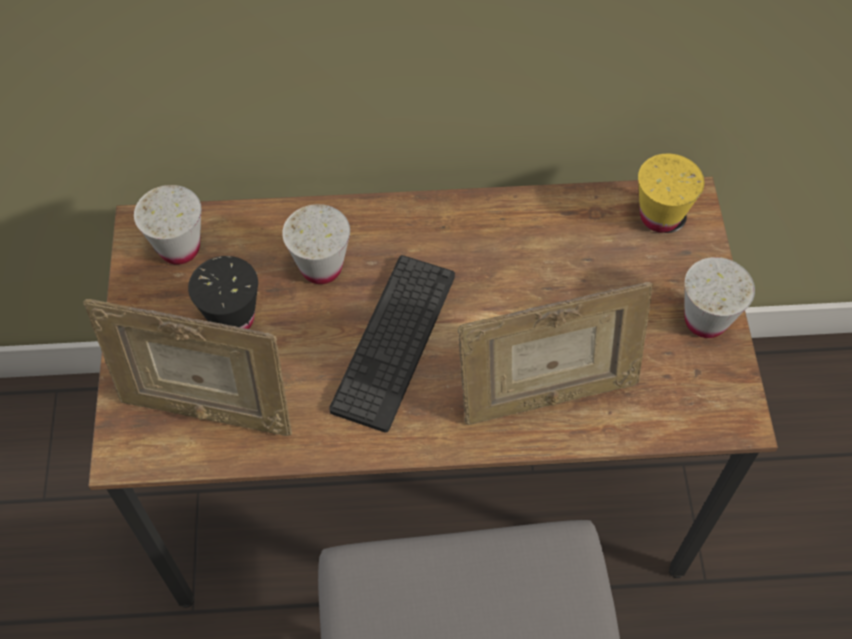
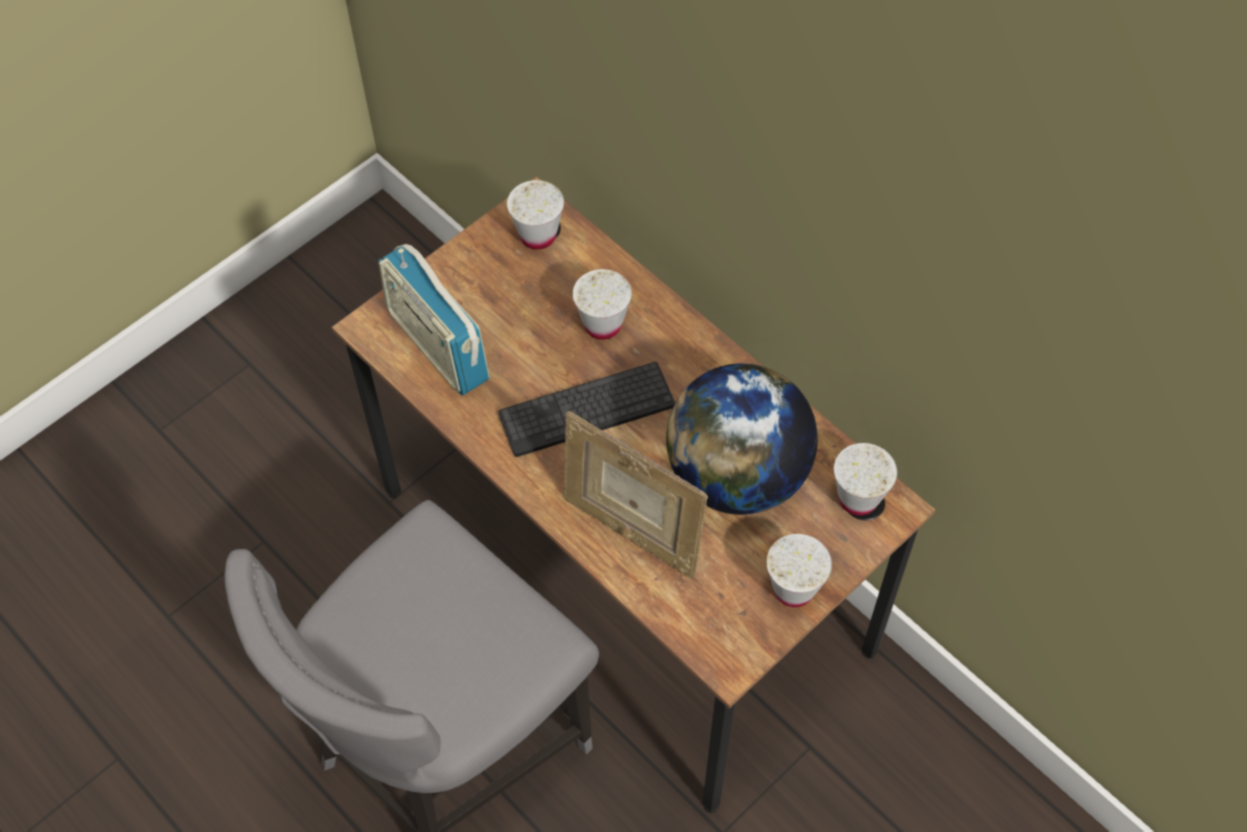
camera: 50 degrees right, 0 degrees up
(206, 409) = (437, 345): picture frame -> radio
(233, 319) = (515, 307): black cup -> none
(563, 281) = (737, 475): none -> globe
(660, 217) = (858, 499): yellow cup -> white cup

